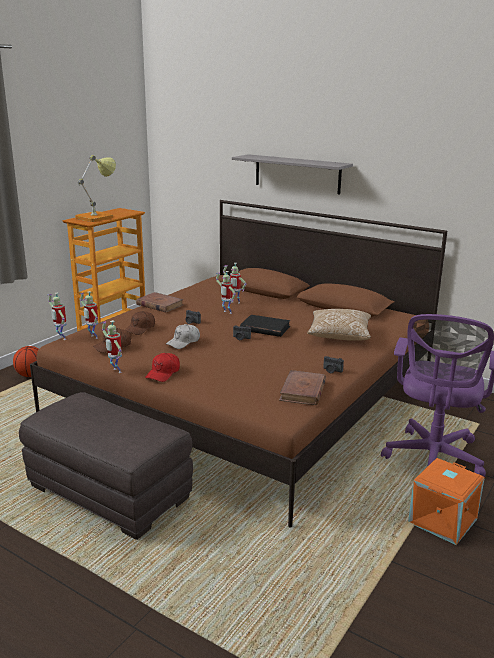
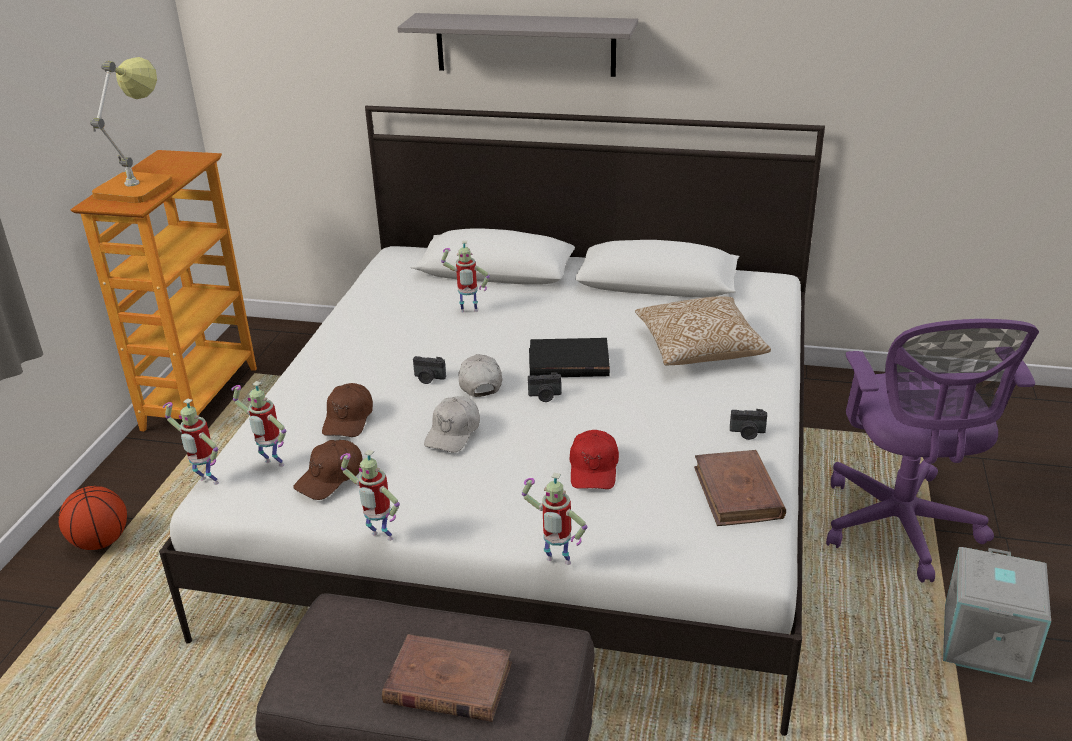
camera: 20 degrees left, 10 degrees up
(159, 305) = (335, 349): brown book -> brown book (447, 683)
(163, 373) = (473, 518): red cap -> red cap (594, 469)
(214, 327) = (479, 382): none -> white cap
(226, 312) = (472, 340): toy robot -> toy robot (556, 563)
(246, 397) = (540, 483): brown bed -> white bed
(443, 521) = (988, 643): orange storage box -> grey storage box

